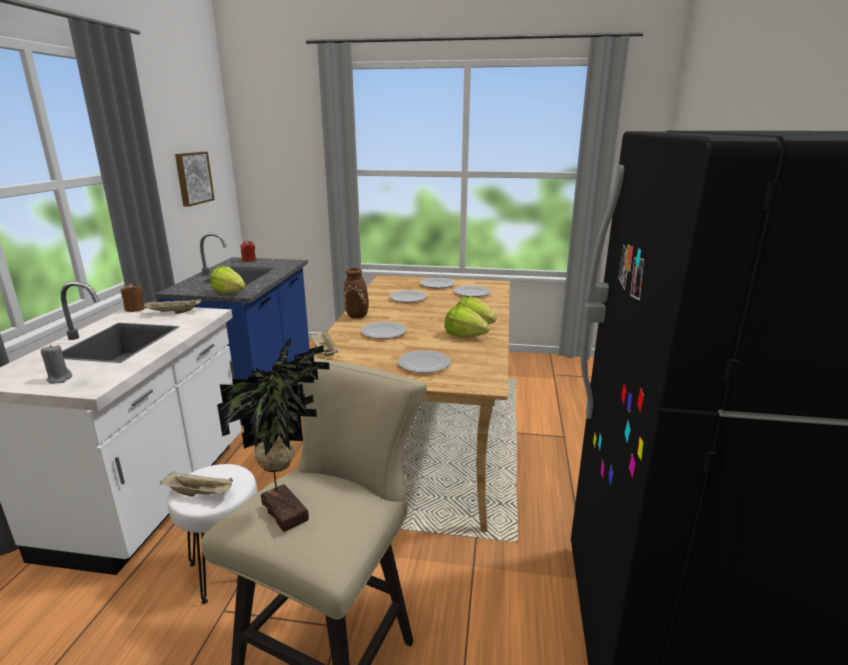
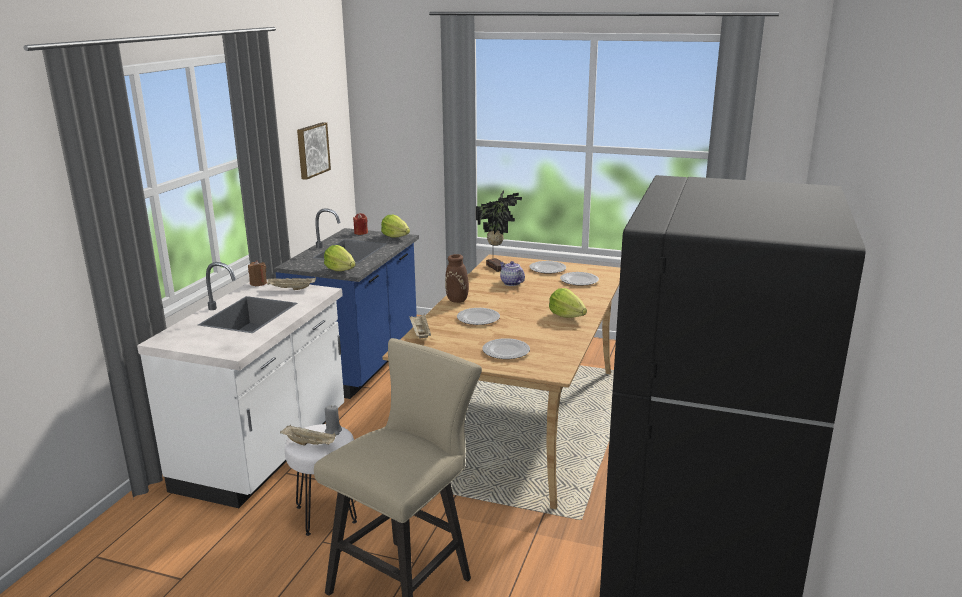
camera: 10 degrees right, 0 degrees up
(59, 379) = (209, 343): grey candle -> grey candle (333, 431)
(287, 510) = (374, 451): potted plant -> potted plant (497, 267)
(407, 298) = (511, 283): plate -> teapot
(465, 336) = (553, 326): lettuce -> lettuce (395, 236)

